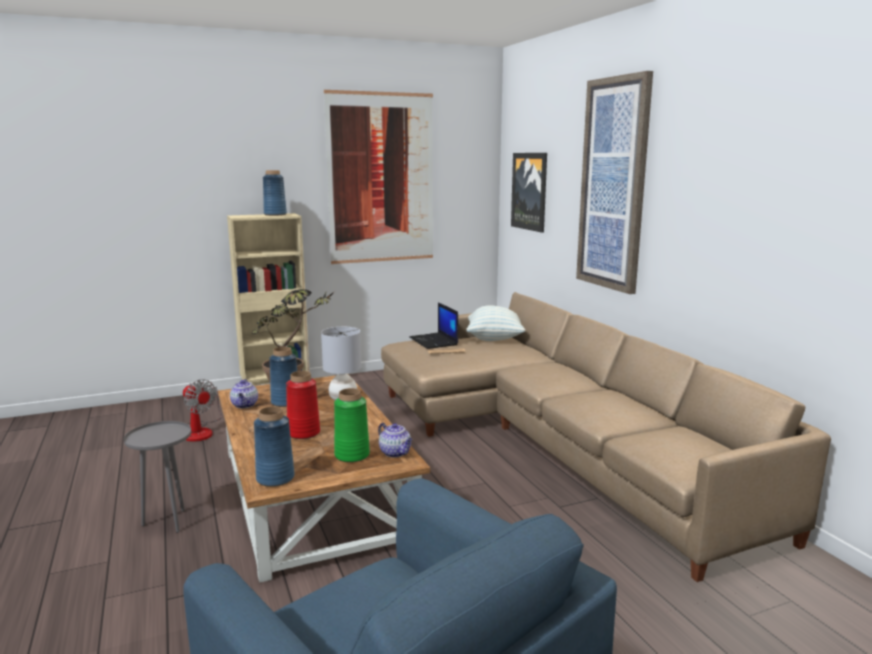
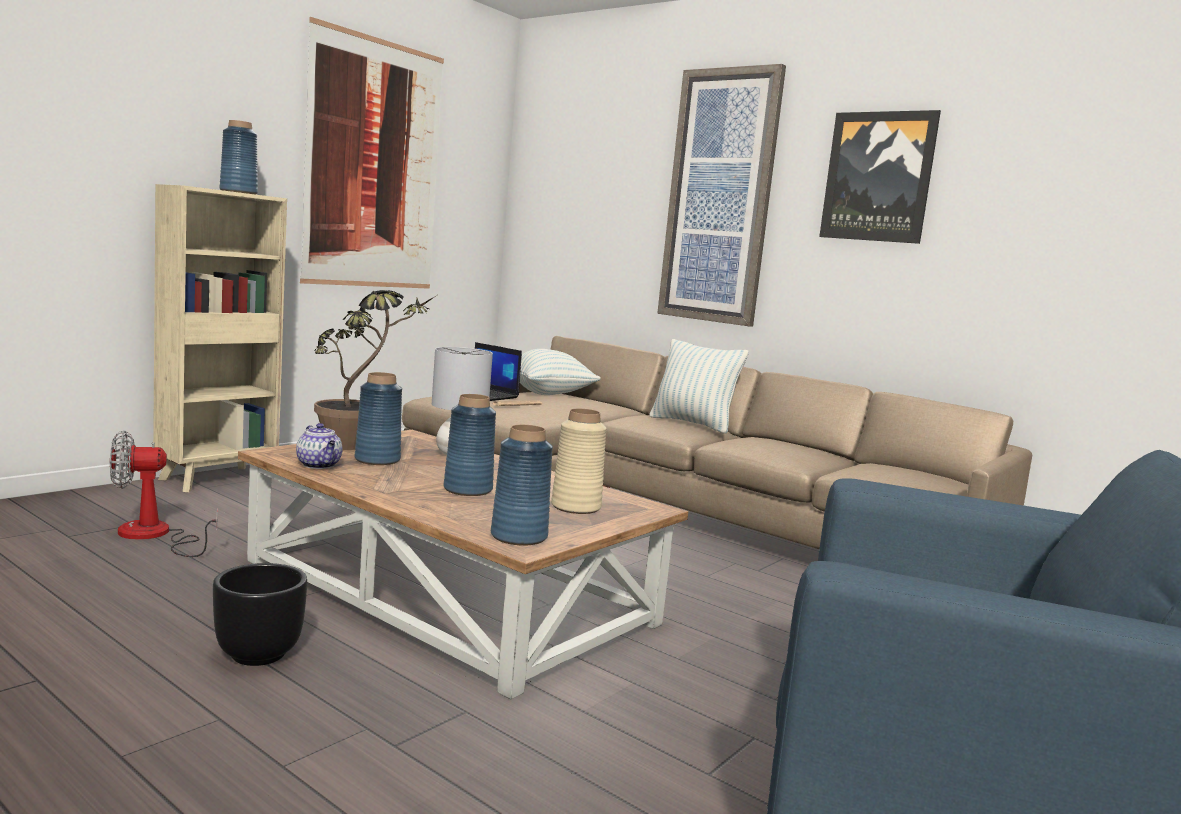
camera: 30 degrees left, 5 degrees down
(168, 522) = (259, 654): grey side table -> black planter
(202, 431) = (154, 536): fan -> fan turned 150 degrees clockwise
(304, 433) = (468, 489): red vase -> blue vase
(352, 455) = (576, 507): green vase -> beige vase
(396, 453) = (626, 501): teapot -> none
(530, 191) = (569, 207): picture -> picture (878, 177)
(568, 375) = (692, 424): none -> pillow

